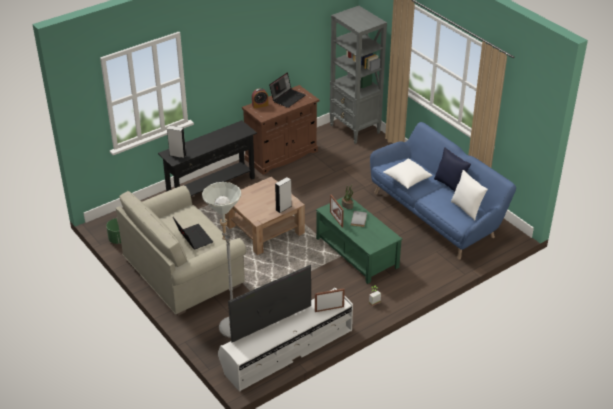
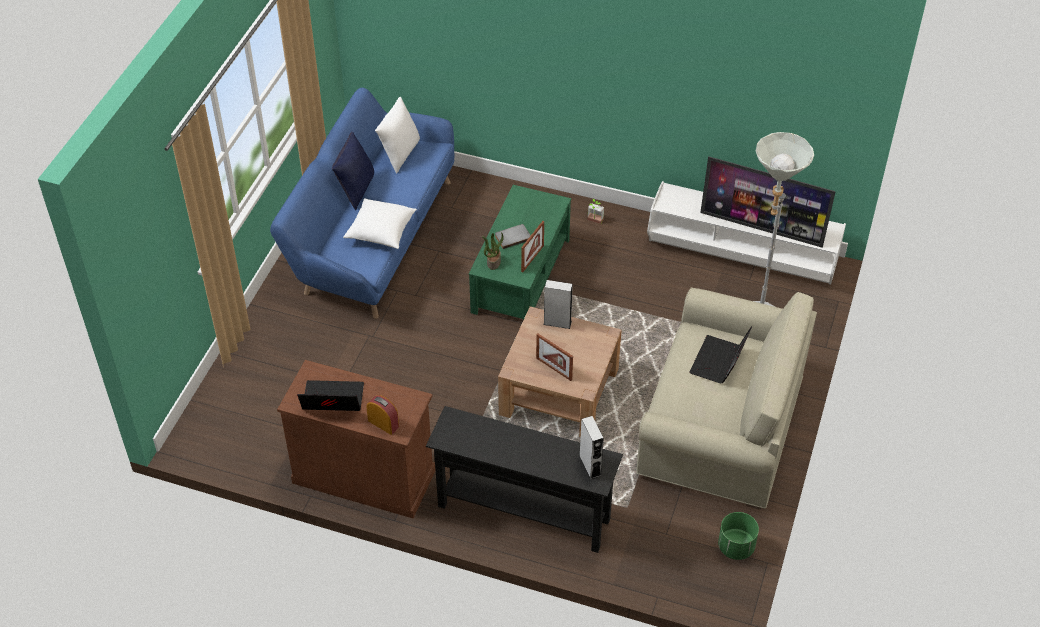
camera: 125 degrees left, 10 degrees up
(329, 309) = (688, 196): picture frame -> picture frame (554, 369)
(355, 129) = (217, 422): grey bookcase -> none

